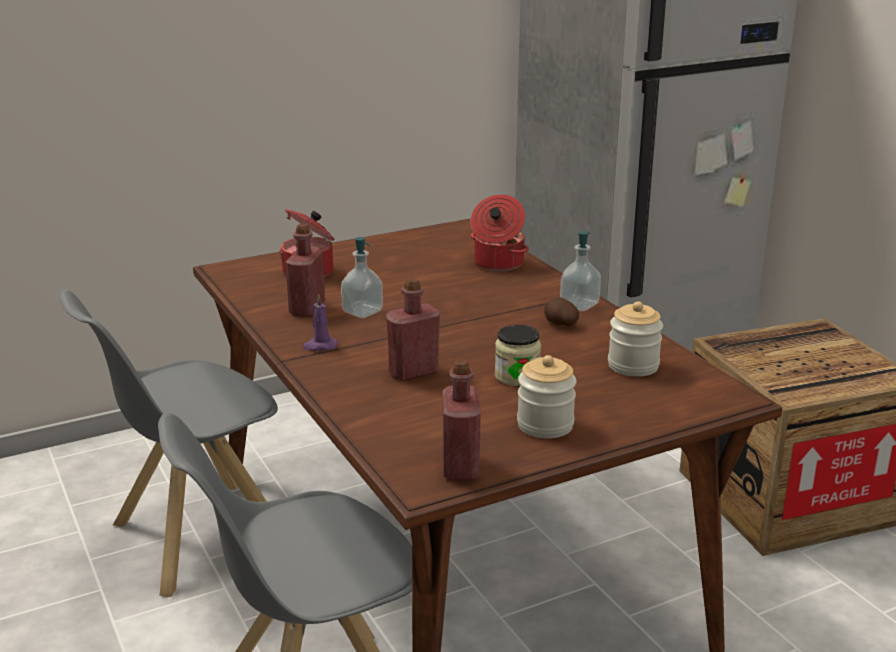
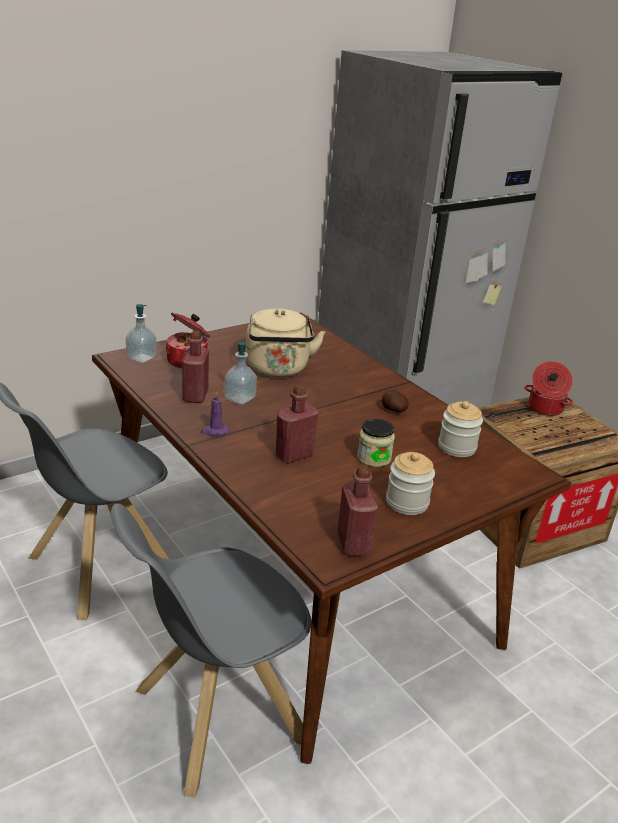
camera: 10 degrees left, 5 degrees up
(421, 280) = (278, 369): none -> beige kettle
(497, 263) = (332, 354): cooking pot -> cooking pot (544, 408)
(579, 305) = (402, 392): soap dispenser -> soap dispenser (141, 358)

